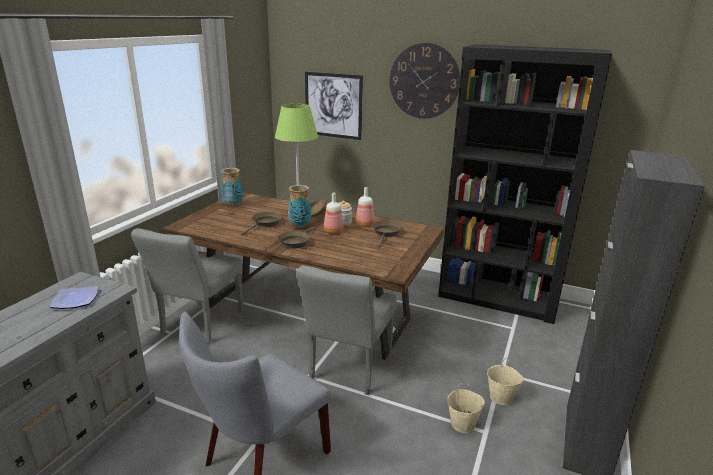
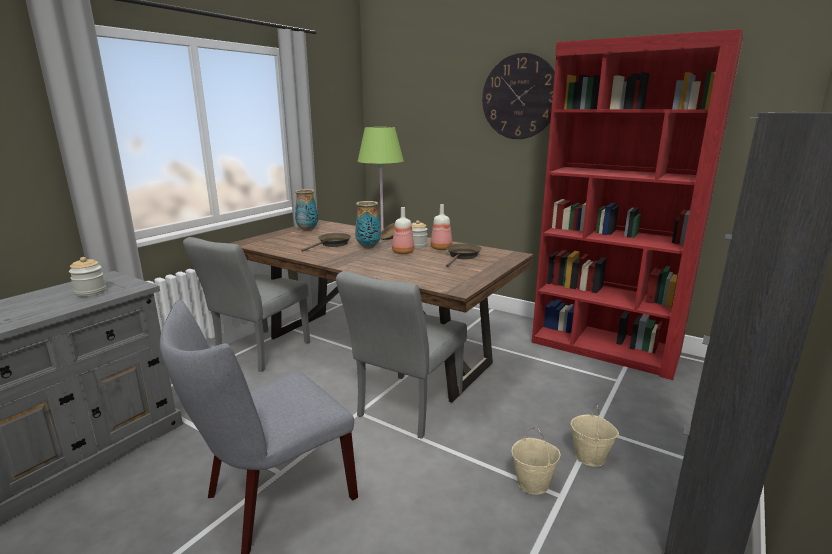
camera: 10 degrees right, 5 degrees down
(76, 300) = (90, 292): plate -> jar
(296, 242) = (356, 259): brown frying pan -> none
(333, 105) = (424, 132): picture -> none
(498, 298) = (604, 348): black bookcase -> red bookcase

